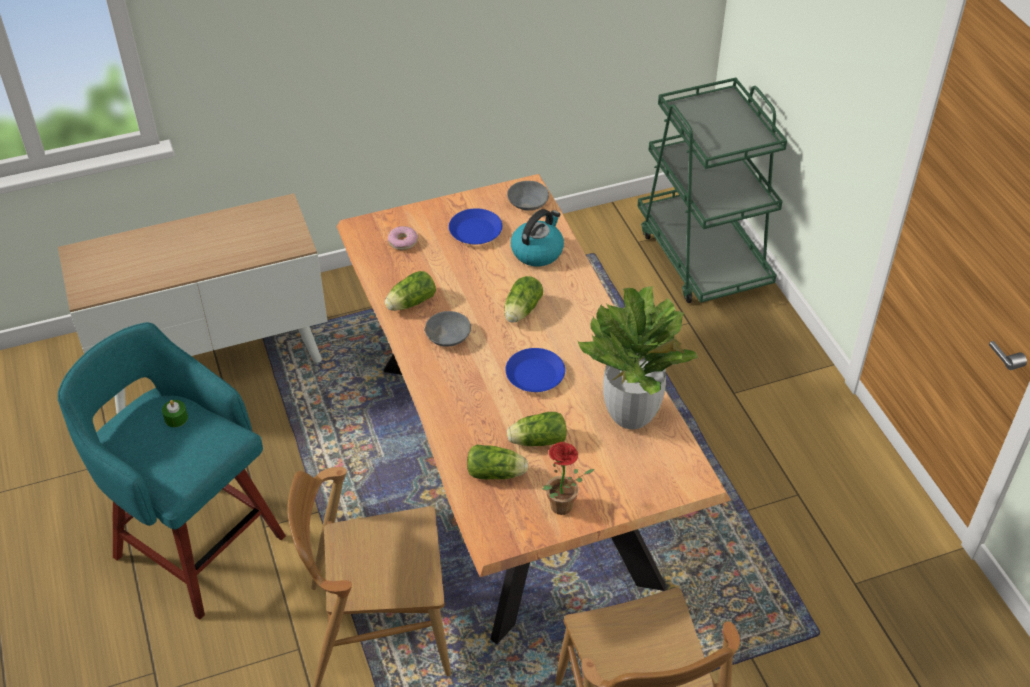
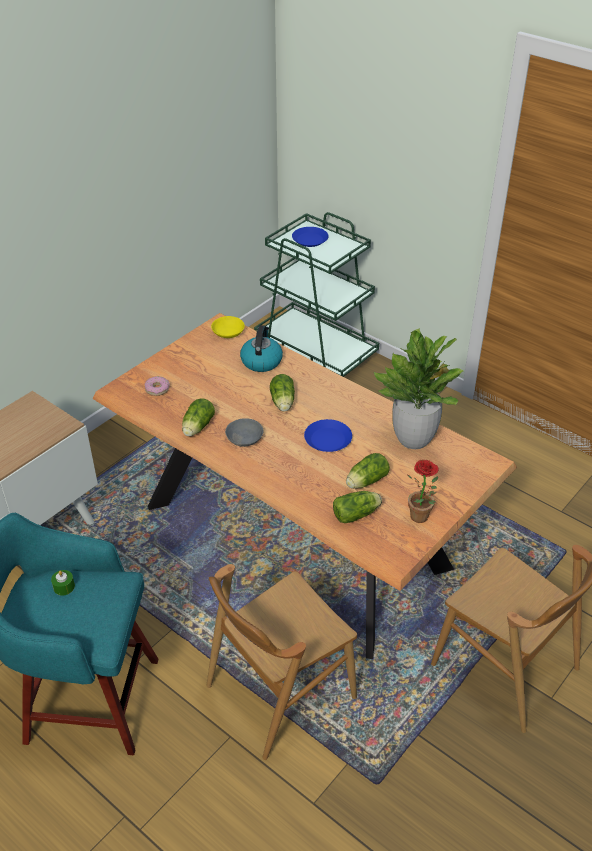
camera: 30 degrees left, 5 degrees down
(476, 231) = (206, 364): blue plate -> blue plate (310, 240)
(527, 203) = (228, 333): grey bowl -> yellow bowl

